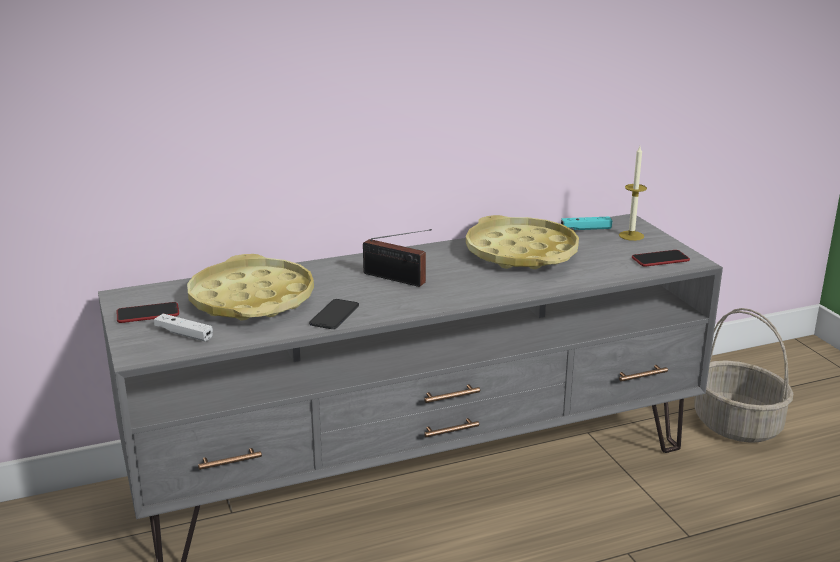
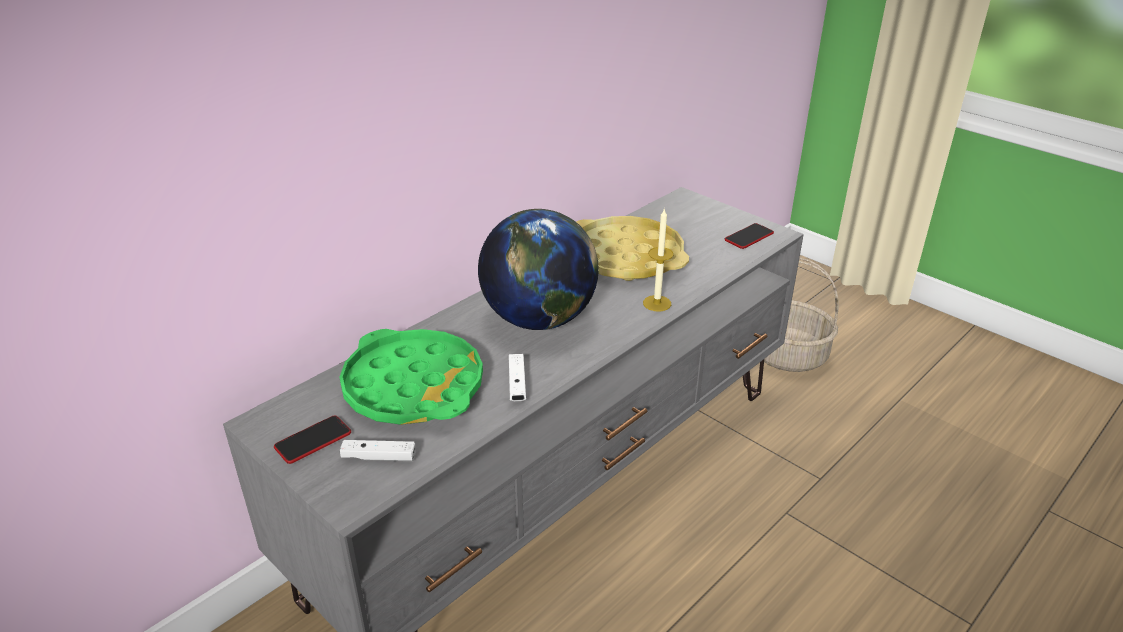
camera: 25 degrees left, 10 degrees up
(252, 299) = (414, 387): yellow tray -> green tray
(334, 315) = (517, 384): phone -> white game controller
(397, 279) = (539, 320): radio -> globe
(586, 229) = (658, 214): turquoise game controller -> none
(631, 235) = (702, 214): candle -> candle (657, 303)

